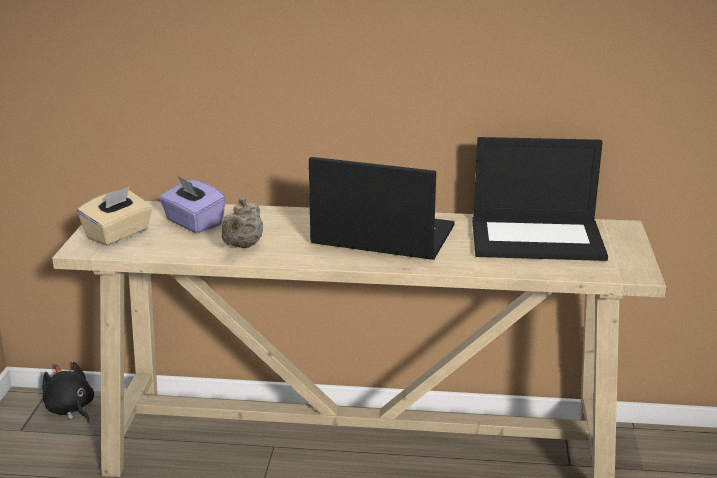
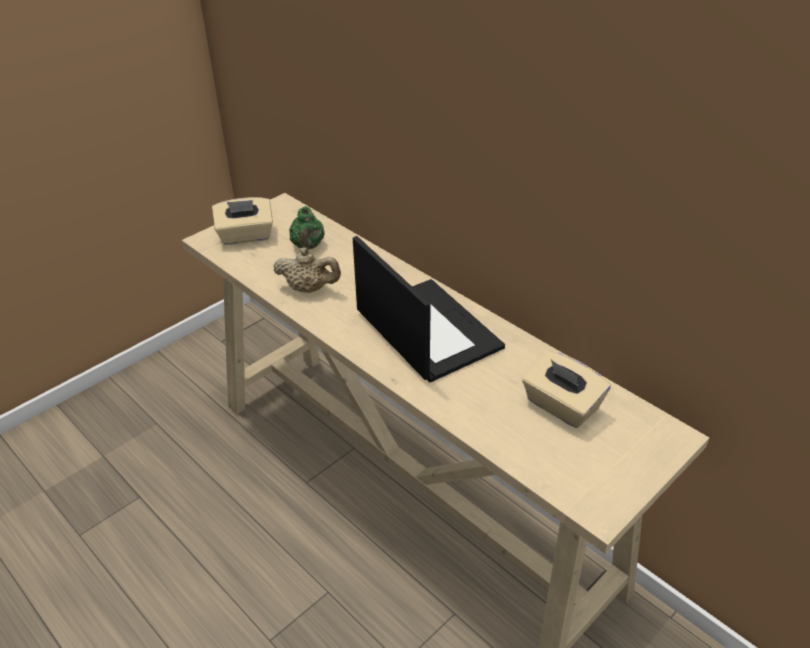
camera: 40 degrees right, 15 degrees up
(70, 409) = (264, 340): black plush toy -> none
(193, 223) = (308, 246): purple tissue box -> green teapot
(243, 246) = (309, 289): beige teapot -> beige teapot turned 135 degrees counterclockwise
(538, 238) = (561, 406): laptop -> beige tissue box

